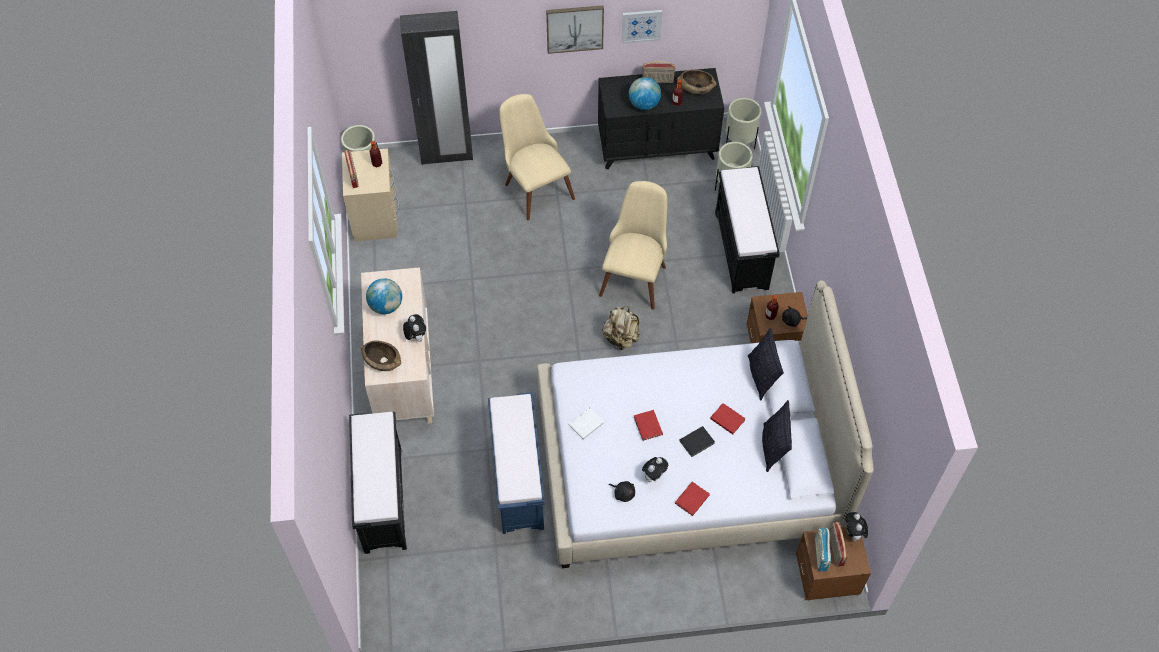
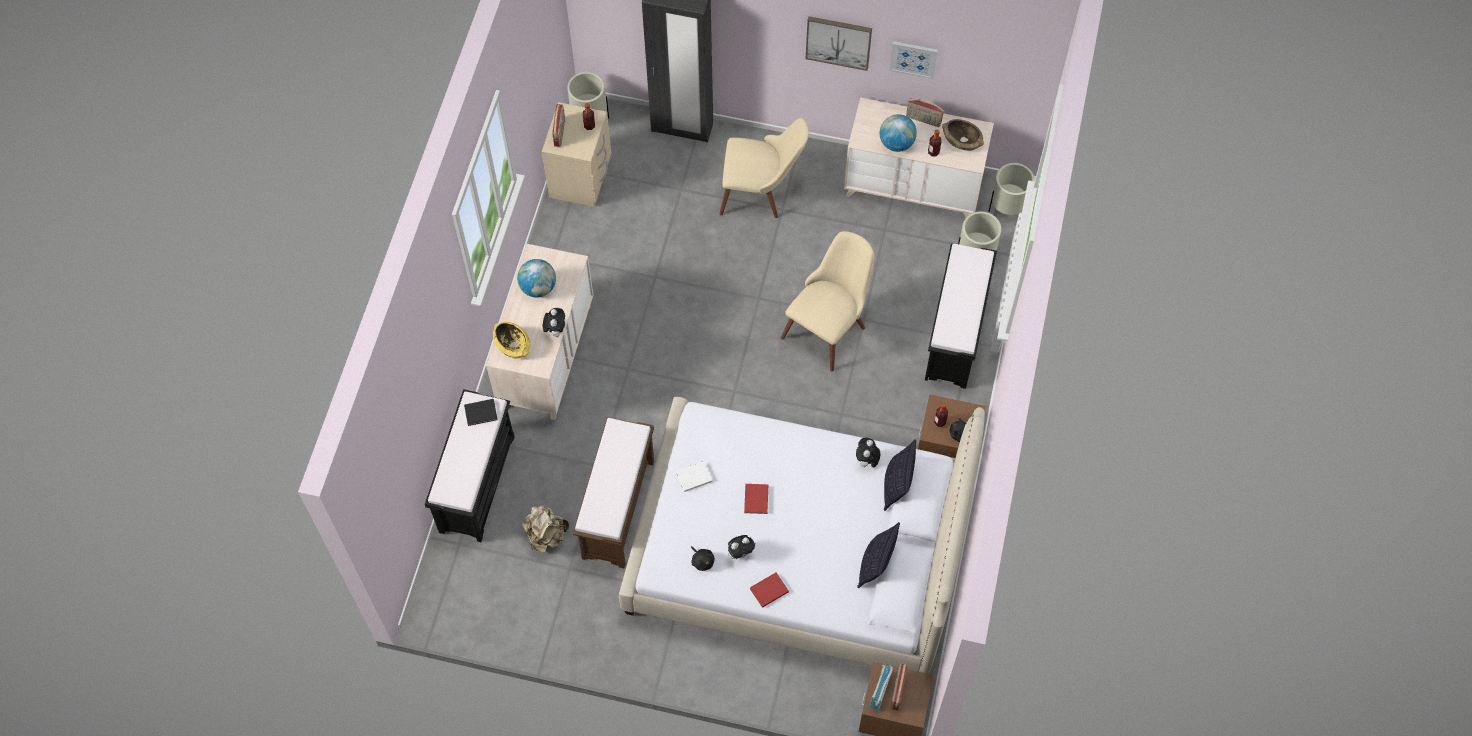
camera: 20 degrees right, 5 degrees up
(382, 361) = (513, 345): brown bowl -> yellow bowl
(519, 481) = (618, 510): blue bench -> brown bench
(534, 185) = (761, 191): beige chair -> beige chair turned 105 degrees clockwise
(621, 338) = (785, 392): beige backpack -> beige backpack (546, 535)
(657, 146) = (913, 187): black dresser -> beige dresser
(698, 442) = (800, 533): black book -> black book (482, 413)
(727, 418) = (841, 518): red book -> none
(853, 534) = (923, 682): plush toy -> plush toy (866, 461)

